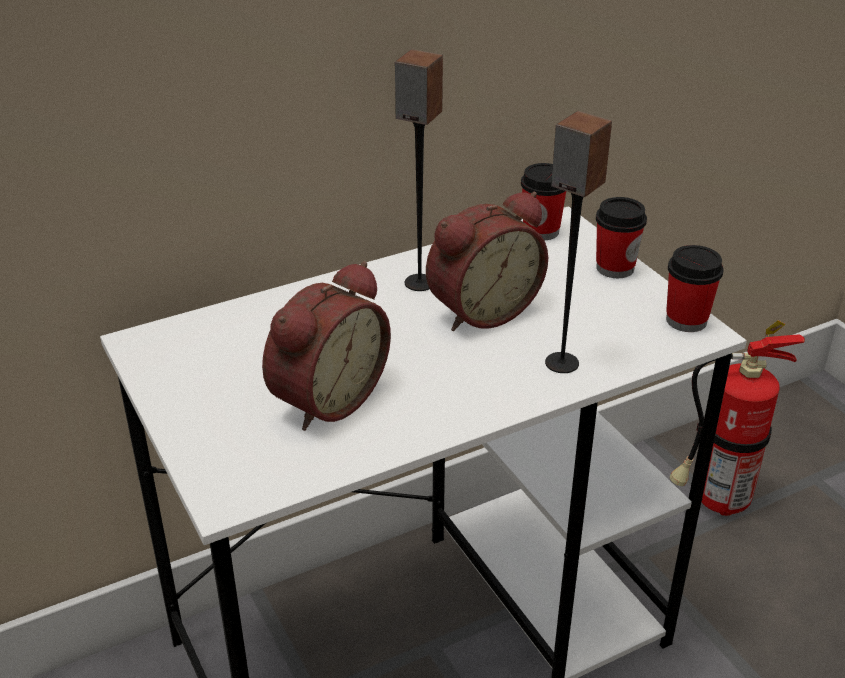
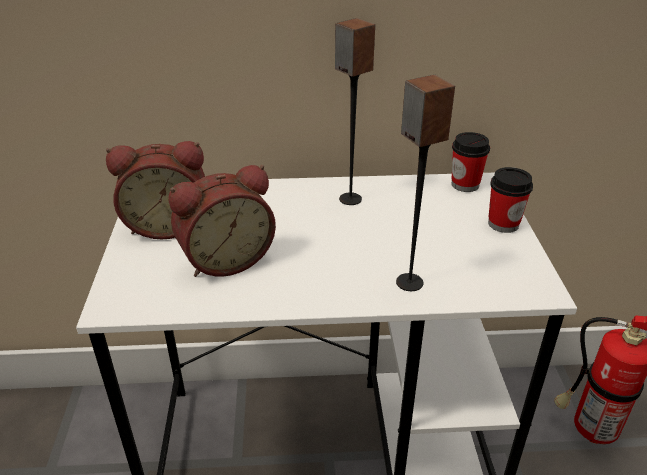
camera: 25 degrees right, 0 degrees up
(481, 310) = (379, 228): alarm clock -> alarm clock (168, 225)
(686, 320) = (534, 278): cup -> none

